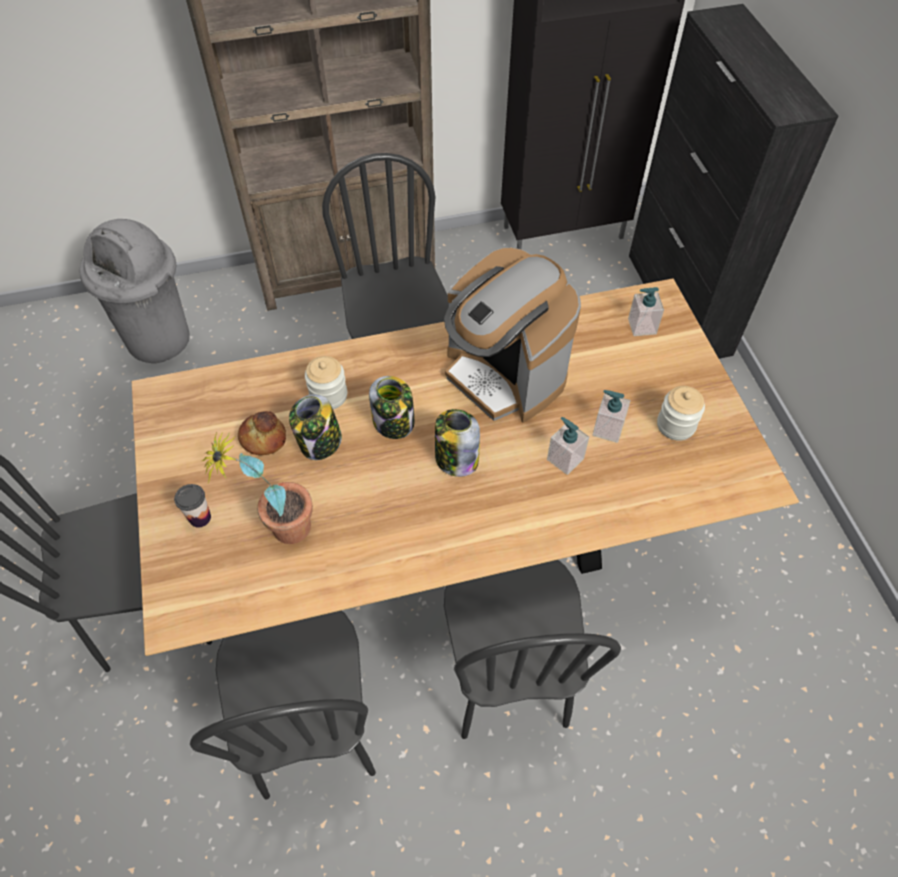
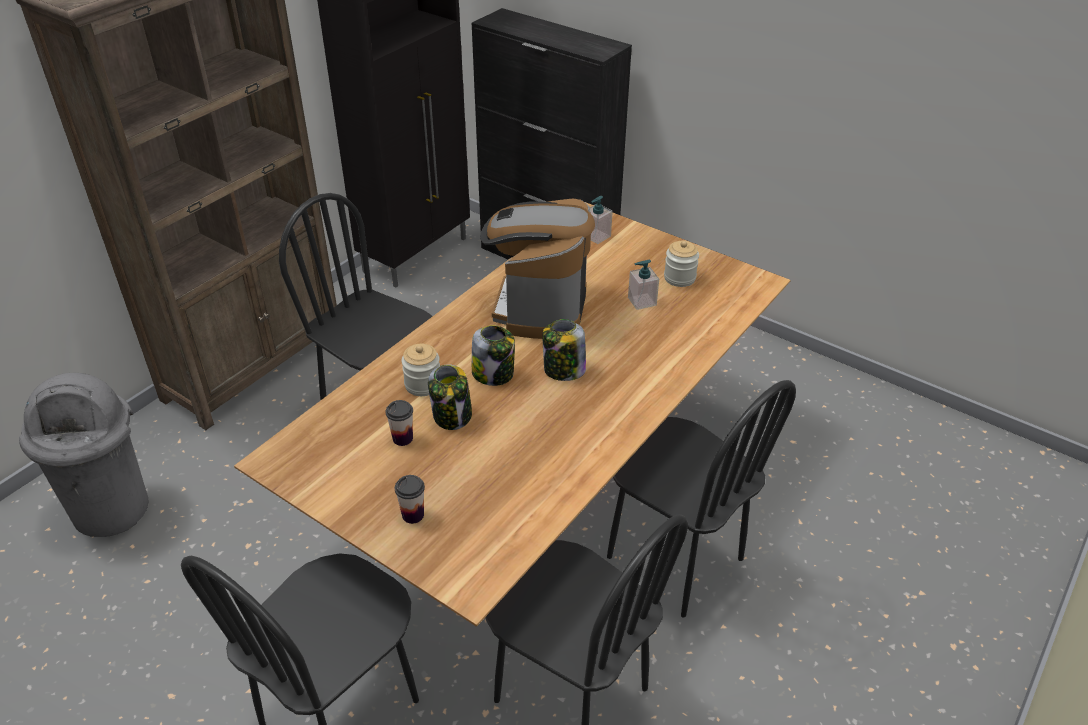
camera: 40 degrees left, 15 degrees down
(262, 439) = (402, 438): bread -> cup
(279, 530) = (486, 484): potted plant -> none
(504, 375) = (539, 307): coffee machine -> coffee machine turned 90 degrees clockwise
(565, 459) = (634, 331): soap dispenser -> none

